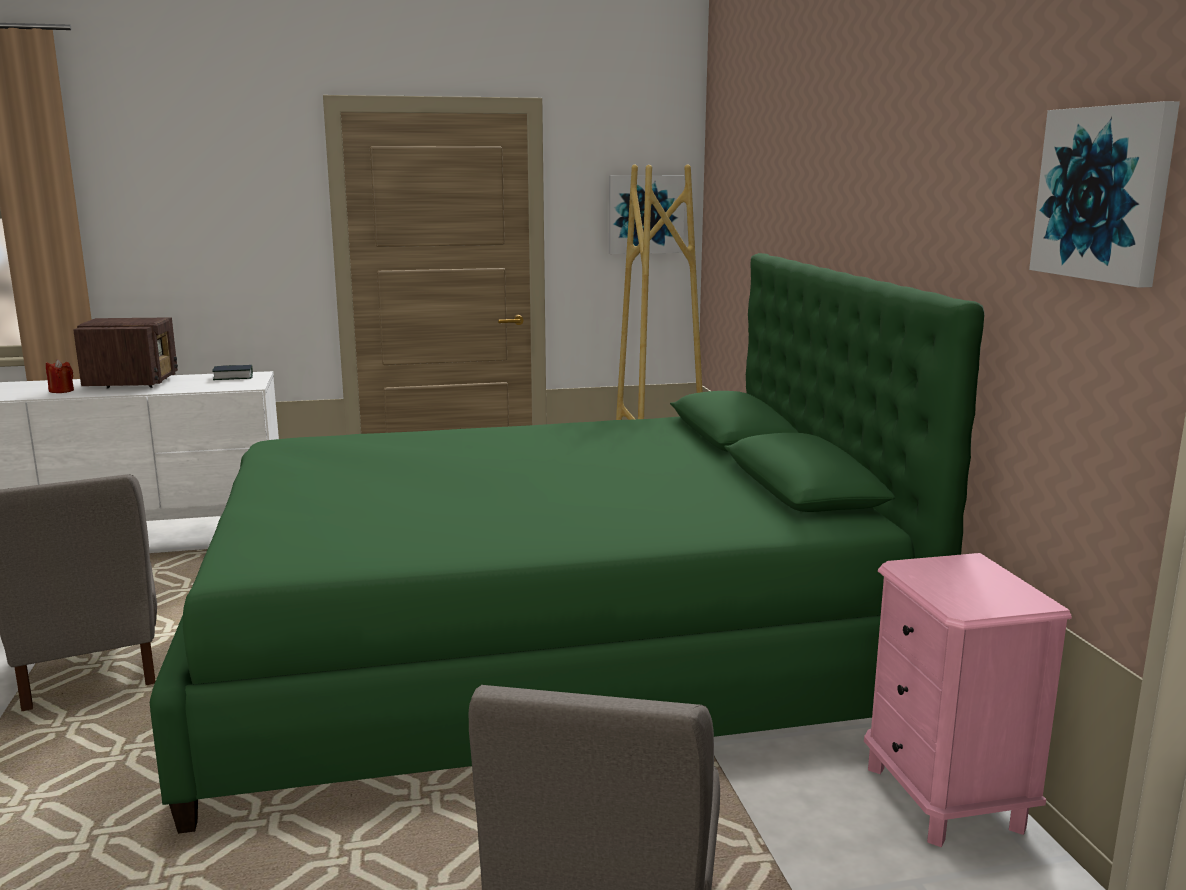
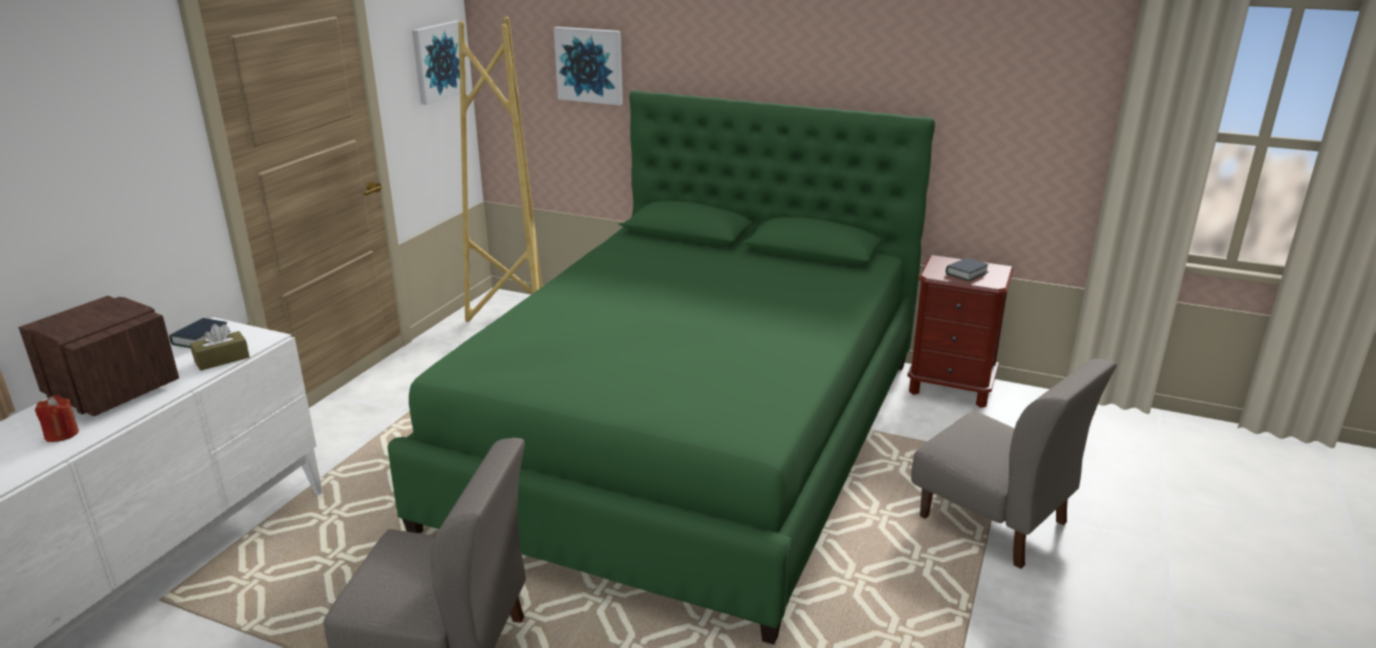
camera: 55 degrees left, 10 degrees up
(203, 388) = (222, 359): none -> brown tissue box
(944, 798) = (951, 388): pink nightstand -> brown nightstand
(959, 585) = (966, 273): none -> book
(1103, 193) = (1021, 56): picture -> picture (590, 65)

